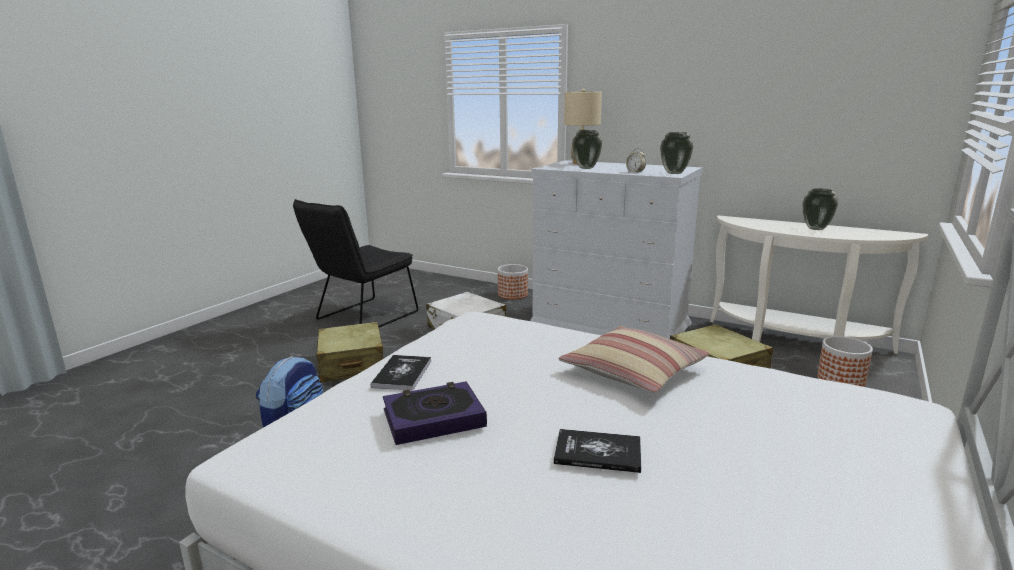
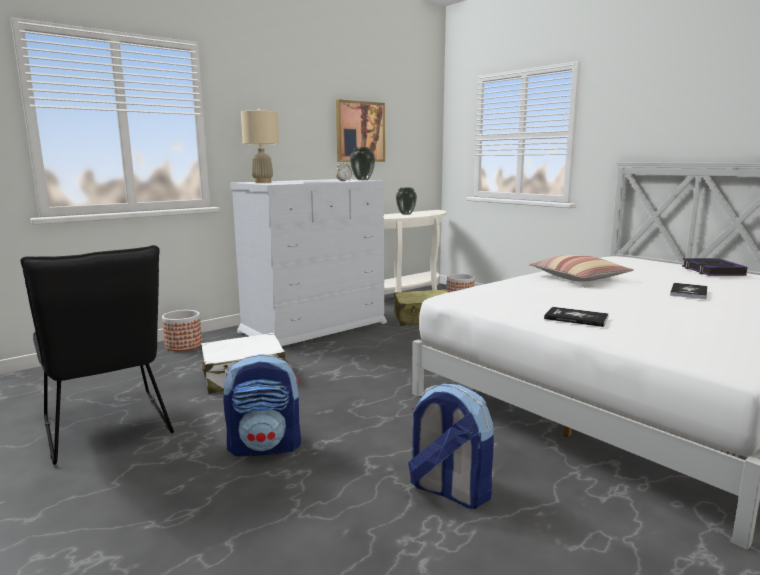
camera: 70 degrees left, 5 degrees down
(352, 365) = (266, 447): beige suitcase -> backpack
(433, 418) = (653, 316): book -> book (712, 271)
(586, 168) = (296, 182): vase -> none
(767, 105) = (360, 132): none -> picture

